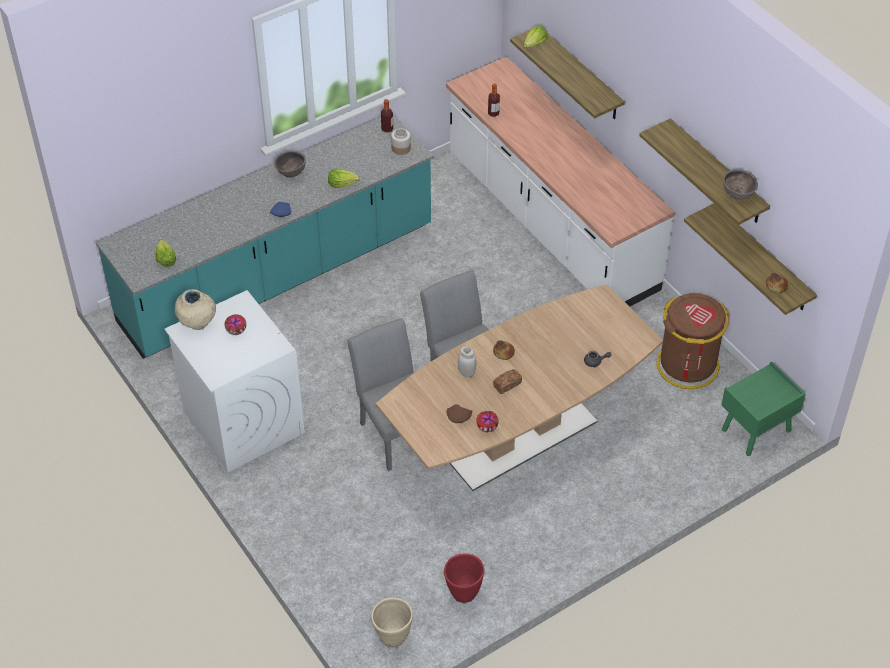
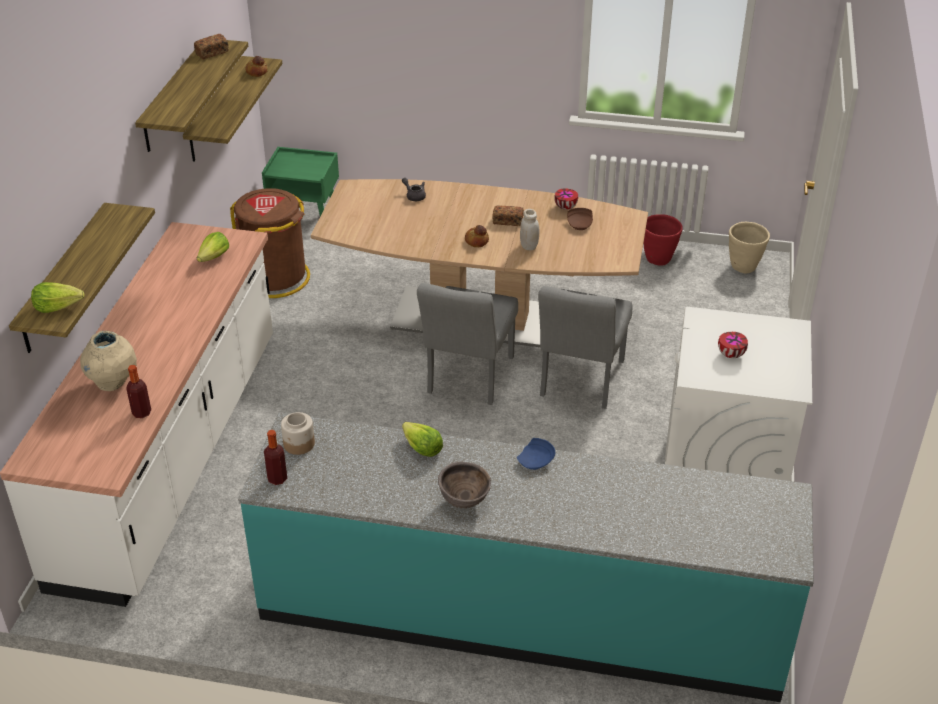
camera: 135 degrees left, 10 degrees down
(165, 259) = (736, 497): lettuce -> lettuce (214, 257)
(198, 324) = (768, 384): beige vase -> beige vase (113, 383)
(737, 195) = (212, 53): brown bowl -> bread

